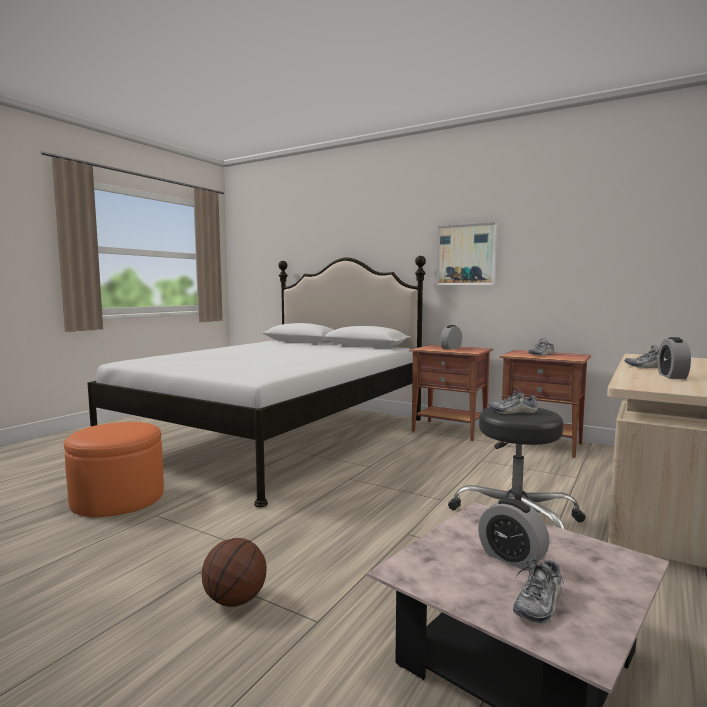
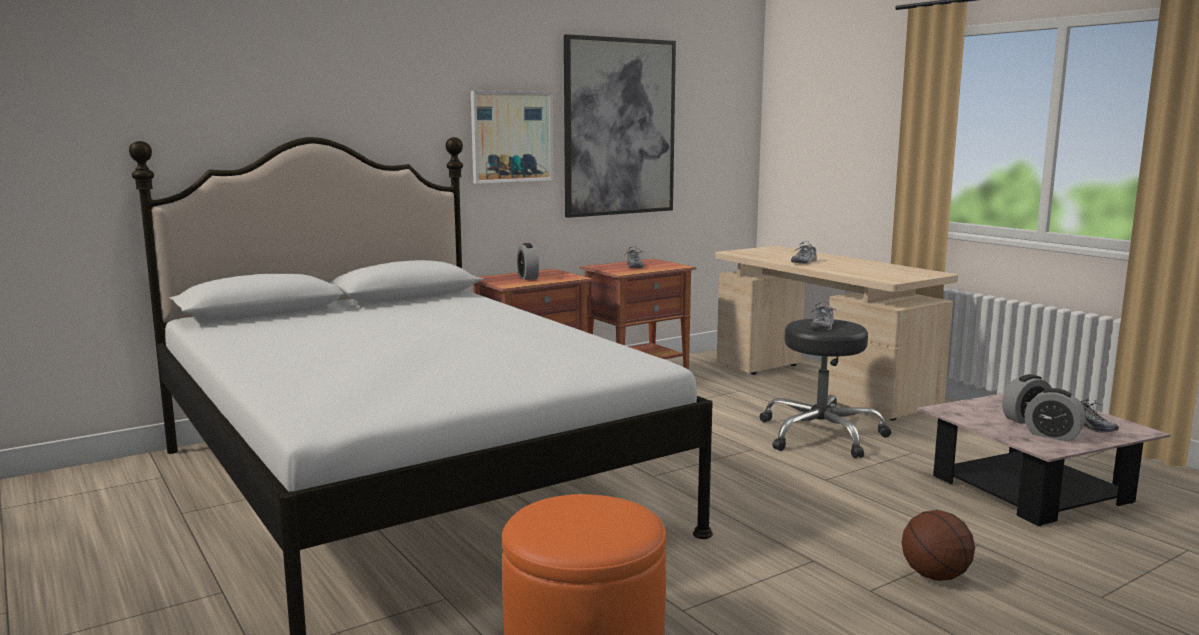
camera: 65 degrees left, 5 degrees up
(561, 245) = (619, 127): none -> picture
(672, 376) = (854, 267): alarm clock -> alarm clock (1052, 435)

